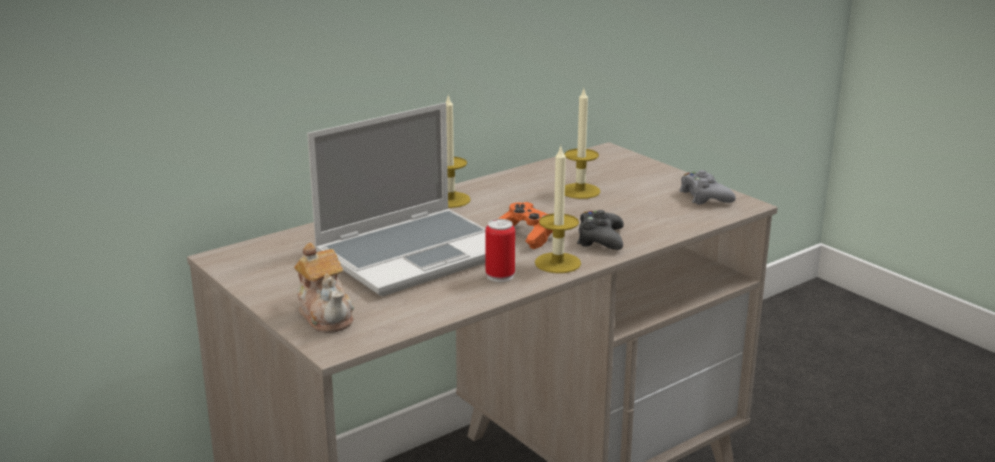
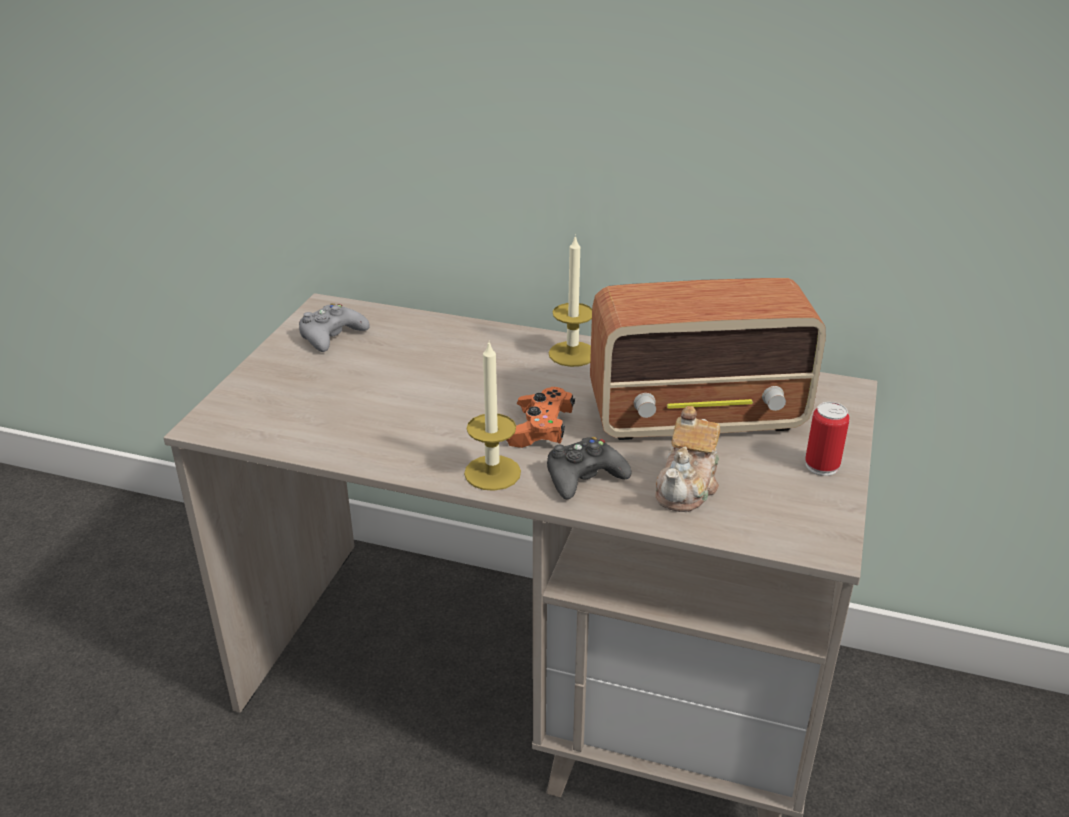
camera: 55 degrees right, 10 degrees up
(326, 315) = (259, 397): teapot -> teapot (687, 487)
(415, 253) = (427, 386): laptop -> none
(500, 276) = (425, 451): can -> can (822, 466)
(580, 191) = (699, 416): candle -> radio
(705, 196) = (806, 506): grey game controller -> grey game controller (332, 336)

